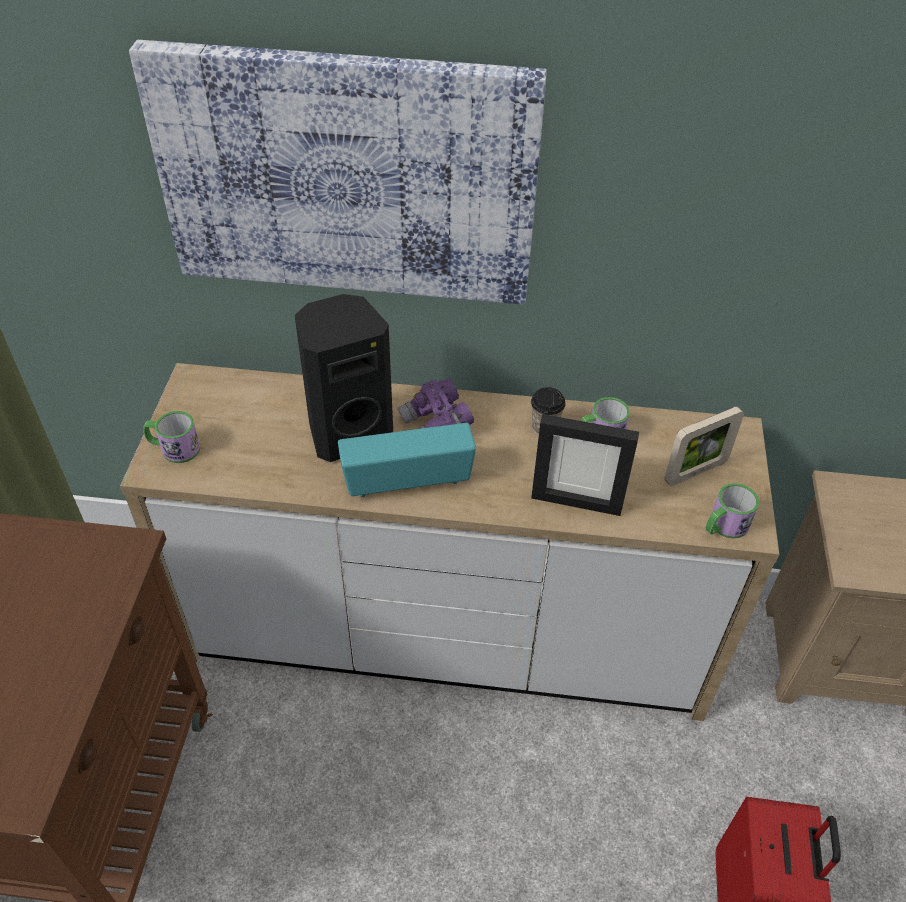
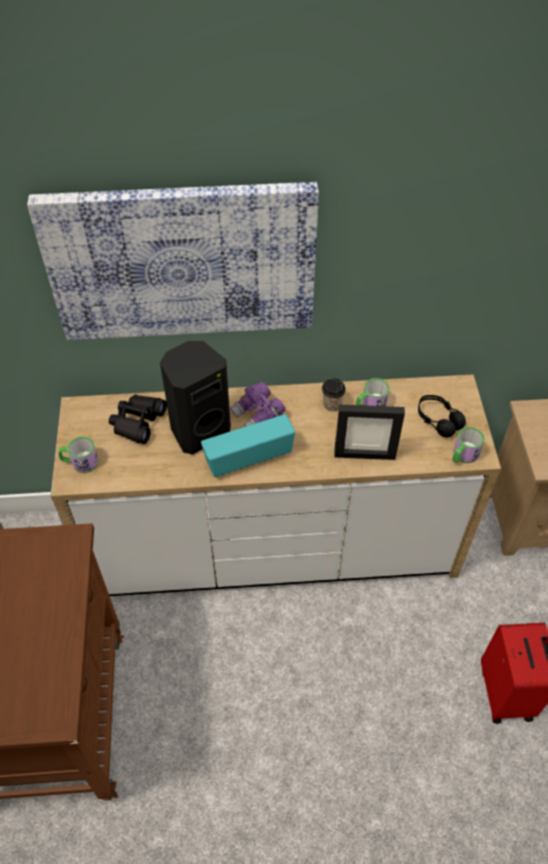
camera: 10 degrees left, 5 degrees up
(268, 409) = (137, 422): none -> black binoculars
(695, 472) = (438, 420): picture frame -> black headphones

